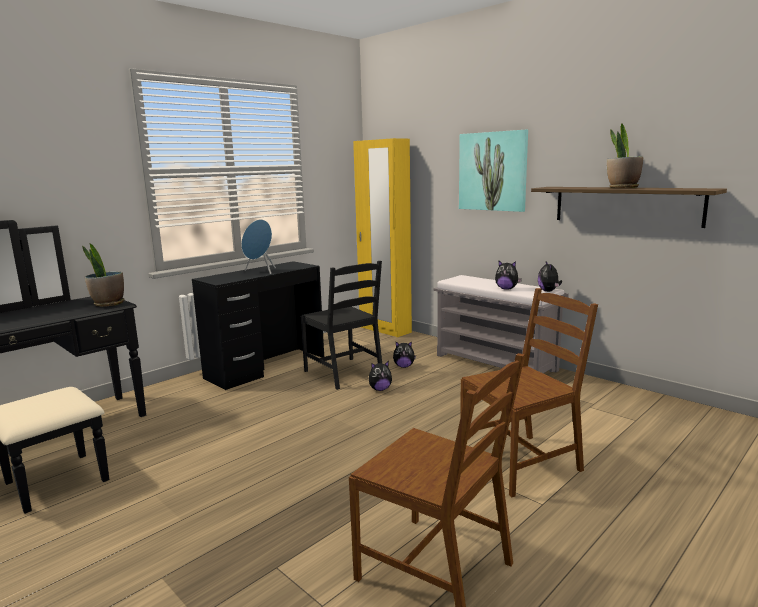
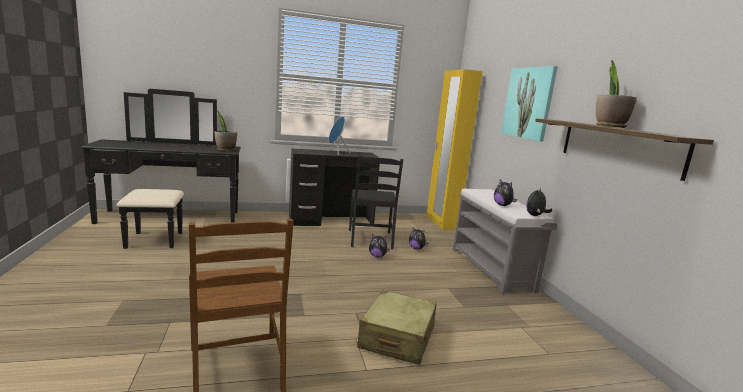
camera: 30 degrees right, 0 degrees up
(521, 462) = (397, 338): brown chair -> beige suitcase

